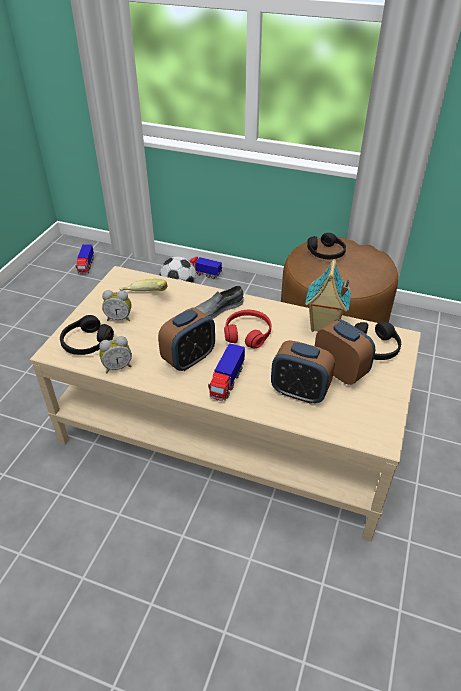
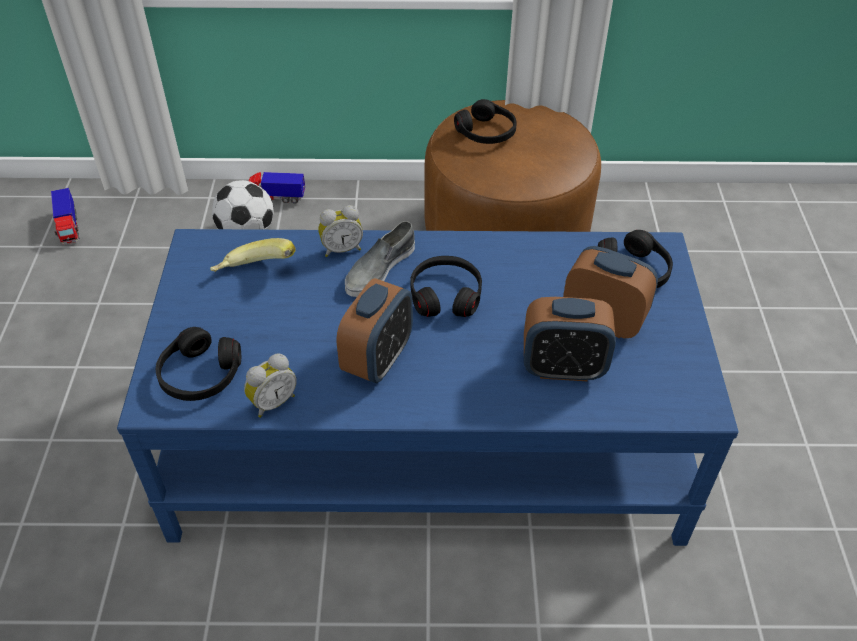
camera: 20 degrees left, 5 degrees up
(119, 318) = (232, 319): alarm clock -> alarm clock (341, 249)
(227, 382) = (453, 381): toy truck -> none
(231, 429) = (429, 440): beige coffee table -> blue coffee table
(247, 333) = (445, 295): red headphones -> black headphones
(323, 326) = (548, 256): toy house -> none

